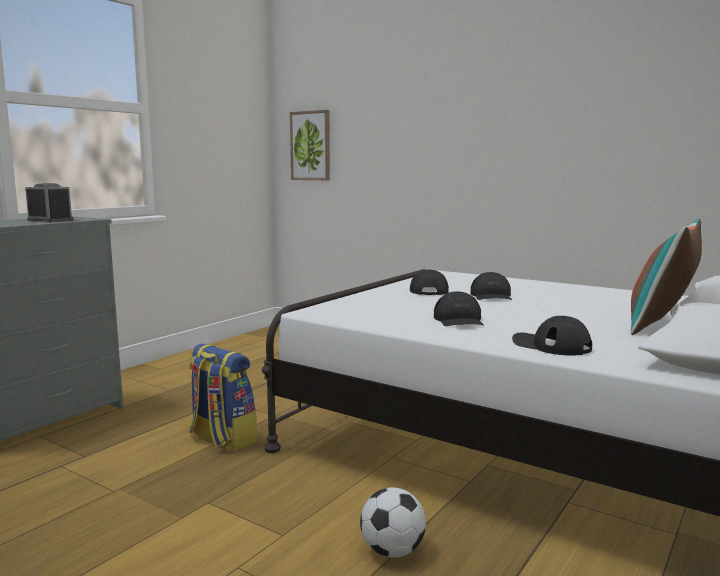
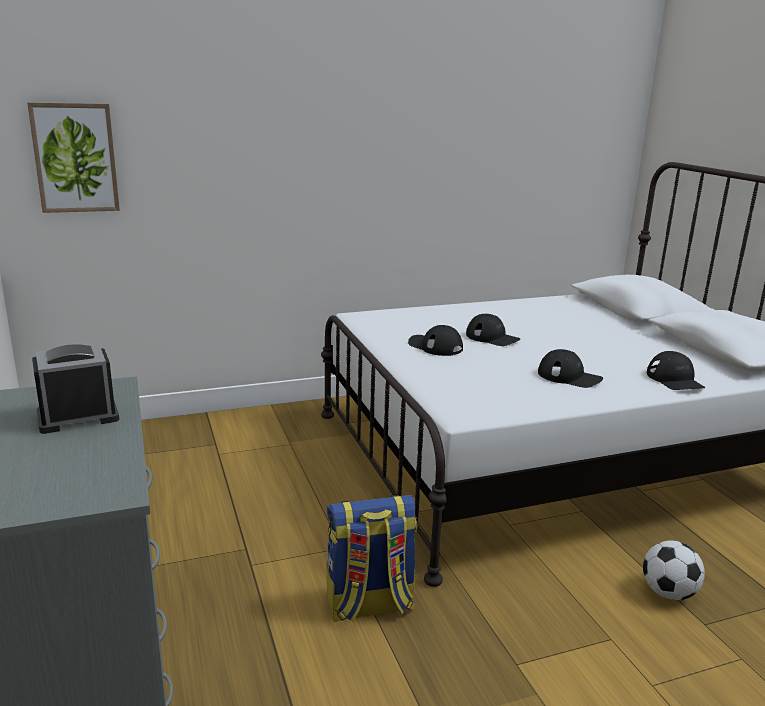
camera: 55 degrees left, 10 degrees up
(551, 345) = (675, 380): black cap -> black cap turned 90 degrees counterclockwise
(661, 325) = (644, 334): pillow -> none

